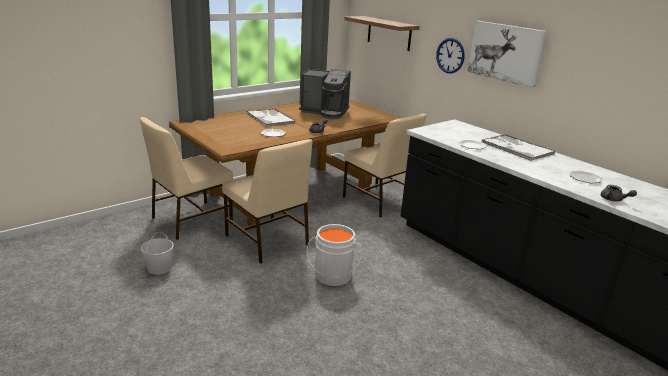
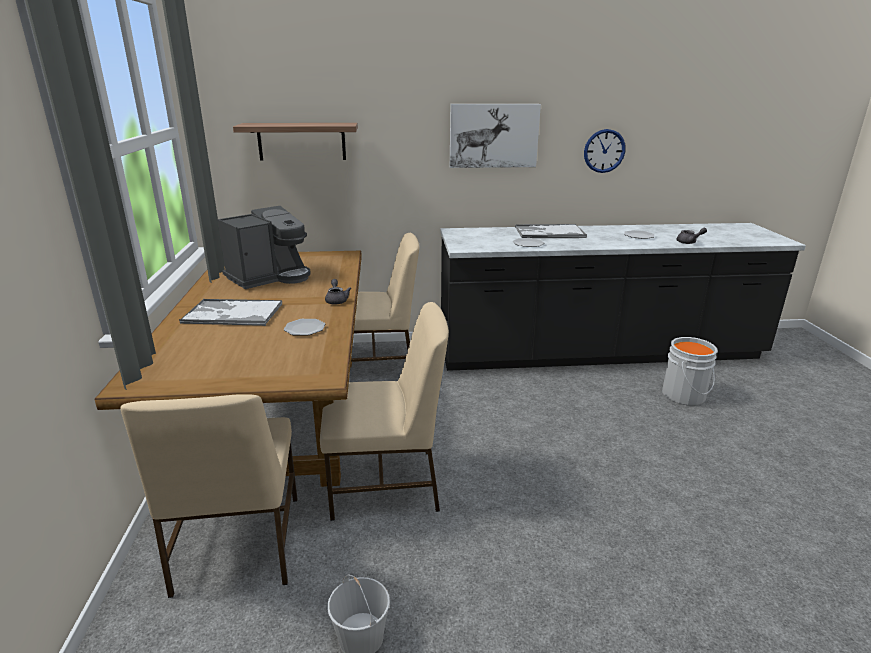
camera: 55 degrees left, 0 degrees up
(332, 277) = (515, 461): grey bucket -> grey bucket (685, 396)
(450, 55) = (416, 153): wall clock -> wall clock (604, 151)

